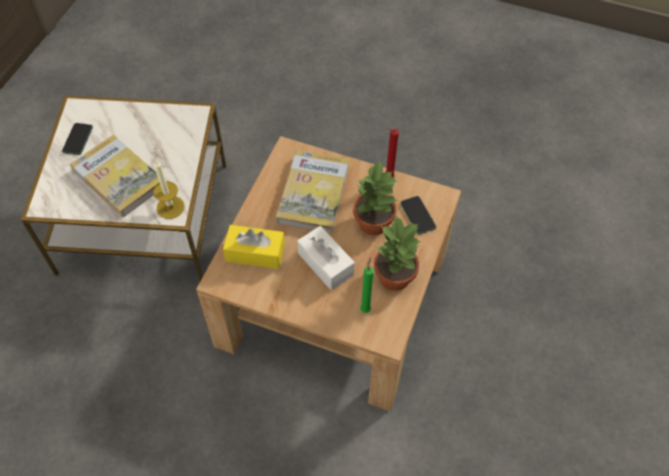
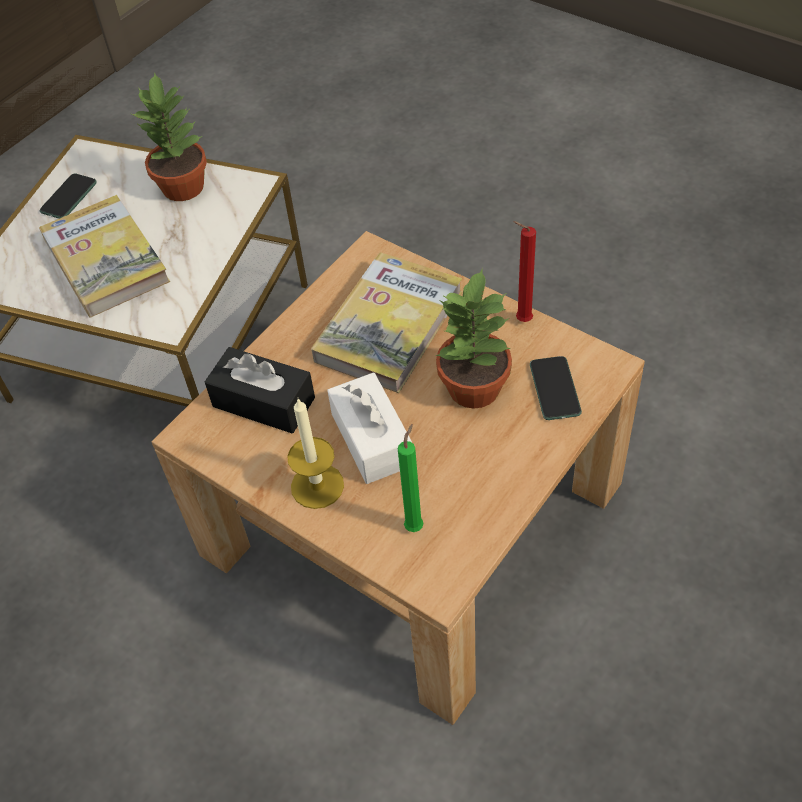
camera: 20 degrees right, 5 degrees down
(170, 207) = (165, 314): candle -> candle (317, 486)
(255, 253) = (263, 402): yellow tissue box -> black tissue box
(395, 276) = (483, 482): potted plant -> potted plant (184, 186)

